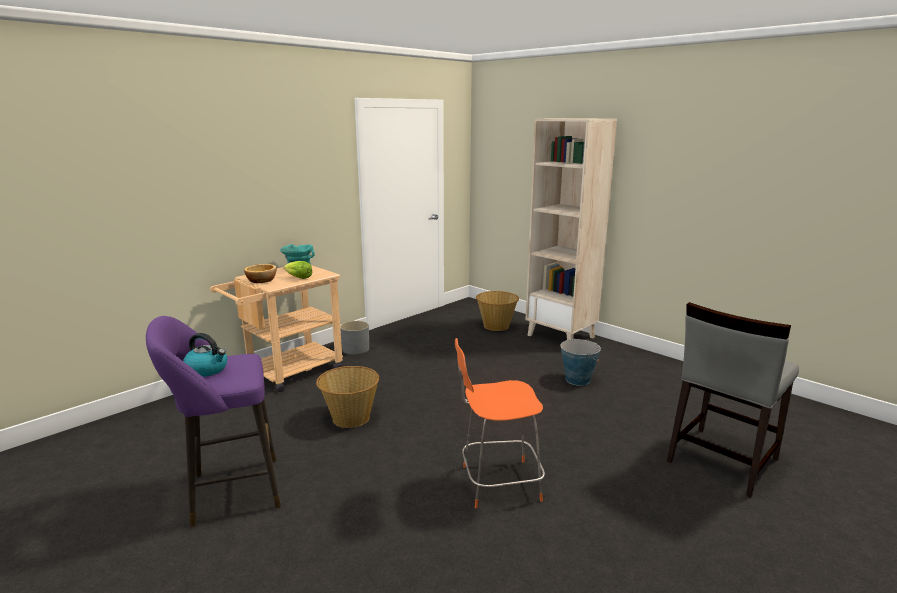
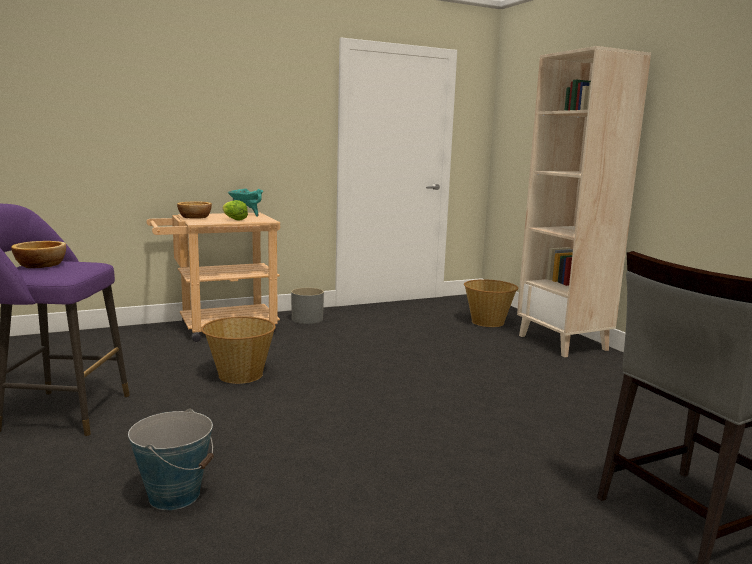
camera: 20 degrees right, 5 degrees down
(207, 370) = (41, 265): kettle -> bowl
(497, 483) = (339, 468): orange chair -> none
(577, 380) = (545, 387): bucket -> bucket (174, 495)

